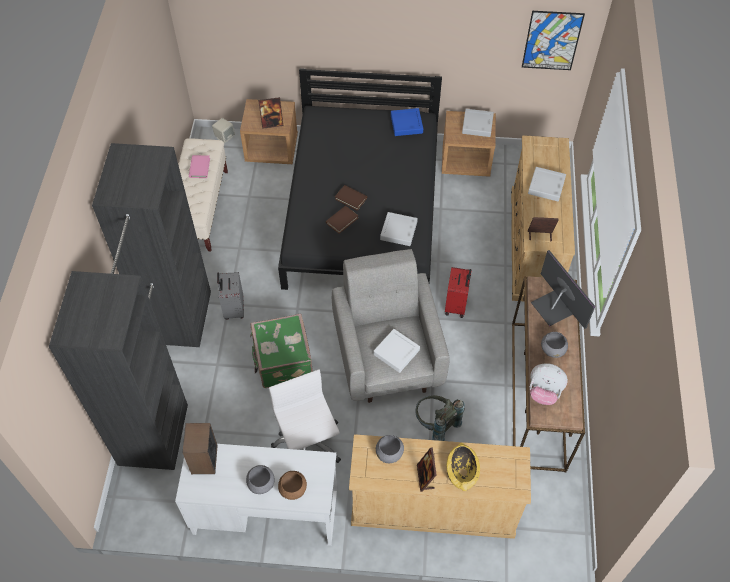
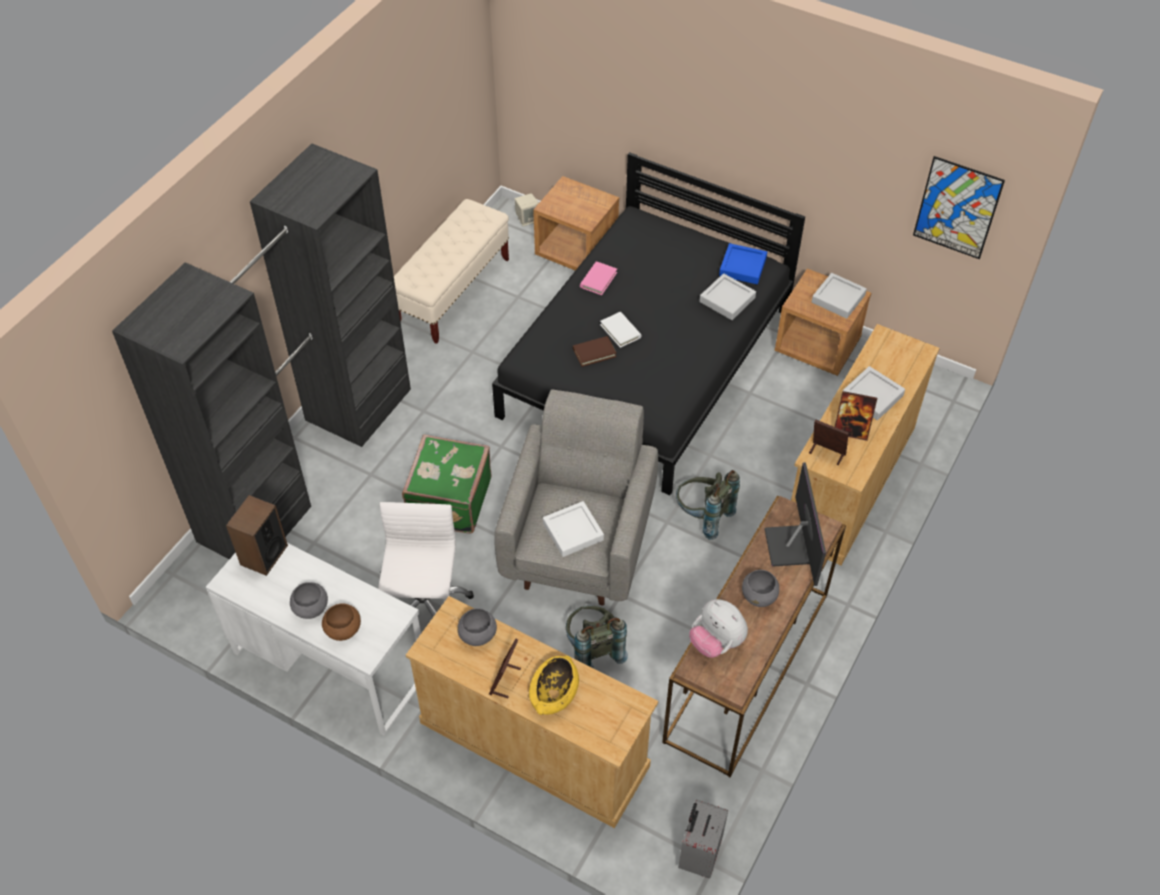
camera: 25 degrees right, 5 degrees down
(199, 168) = (462, 236): pink book -> pink book (598, 280)
(233, 309) = (425, 418): grey suitcase -> grey suitcase (698, 854)
(272, 123) = (576, 213): picture frame -> picture frame (851, 431)
(351, 198) = (620, 331): brown book -> white book
(398, 231) = (658, 389): grey tray -> grey tray (727, 300)
(456, 305) = (703, 517): red suitcase -> grey backpack

